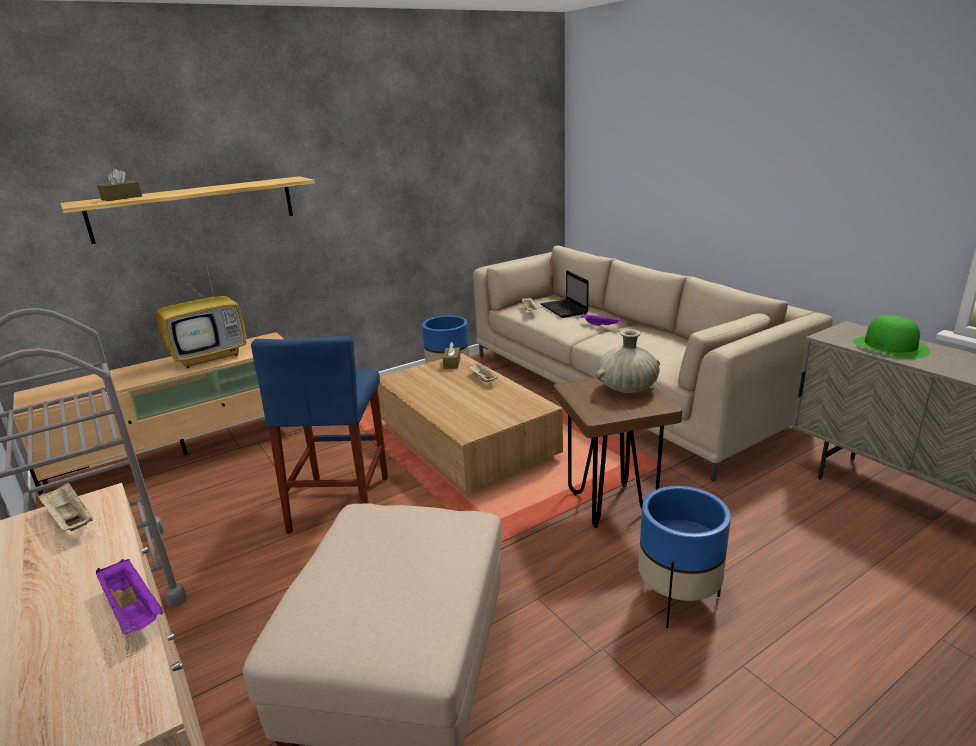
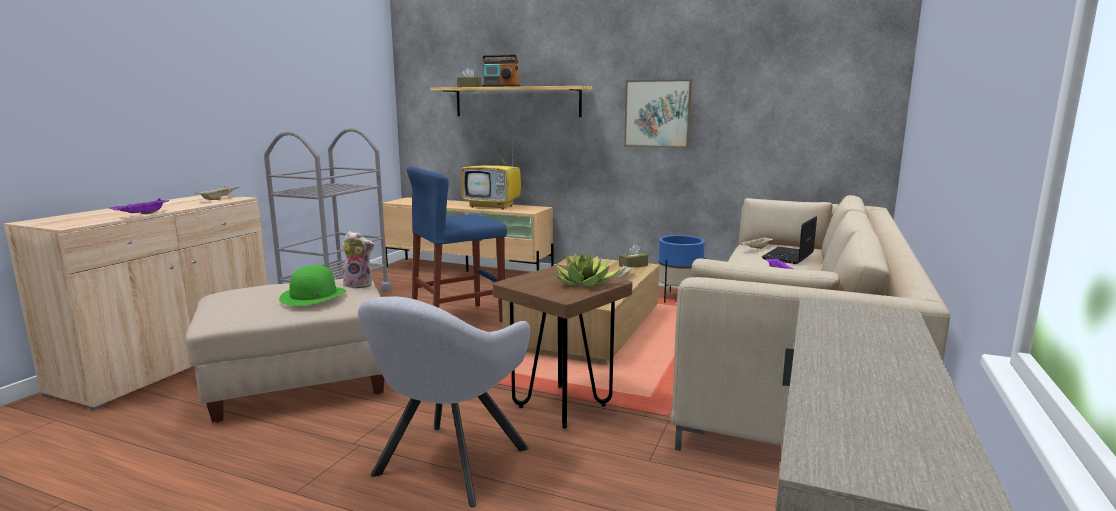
camera: 55 degrees right, 10 degrees down
(187, 191) = (501, 86): none -> radio
(379, 198) = (657, 113): none -> picture
(404, 511) = (359, 285): none -> plush toy
(627, 388) = (585, 283): beige vase -> potted plant
(677, 598) = (446, 466): blue planter -> grey armchair
(890, 346) = (857, 335): green hat -> green hat (313, 296)

